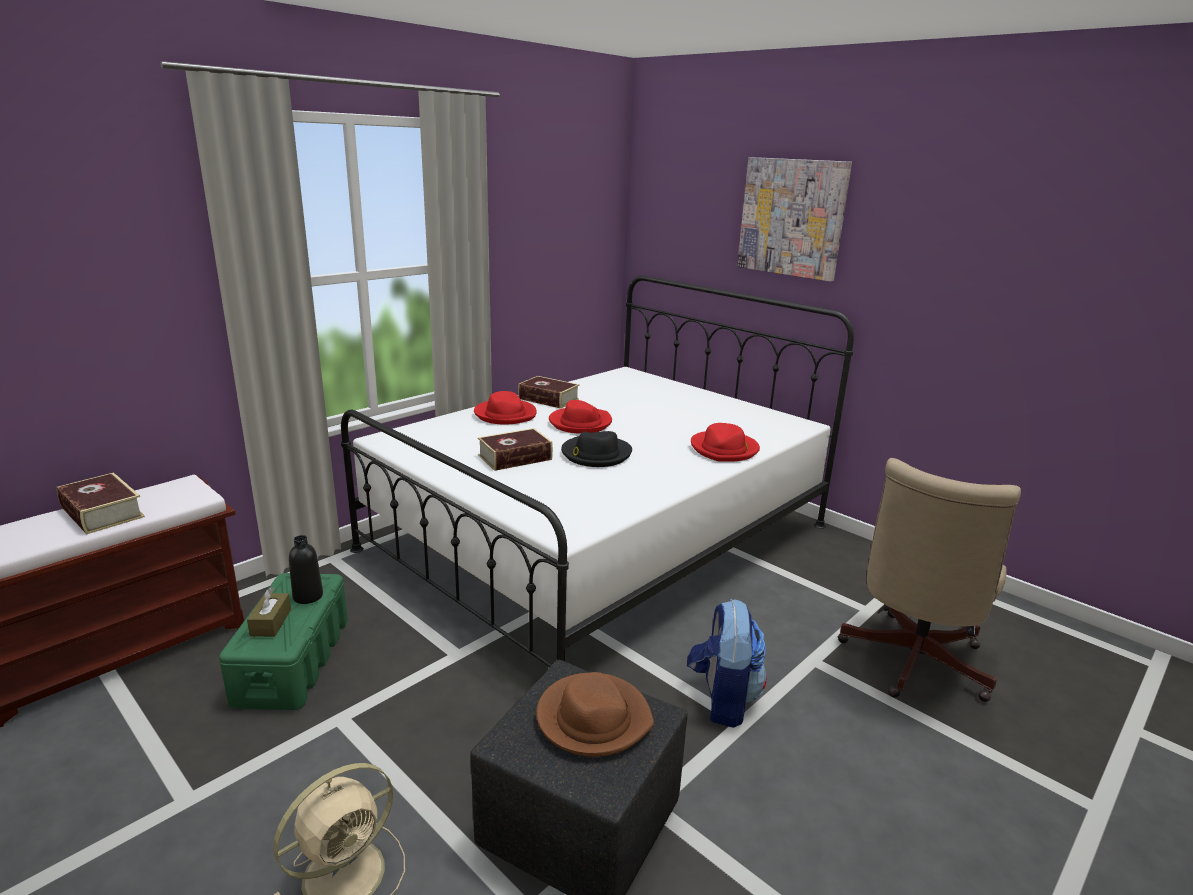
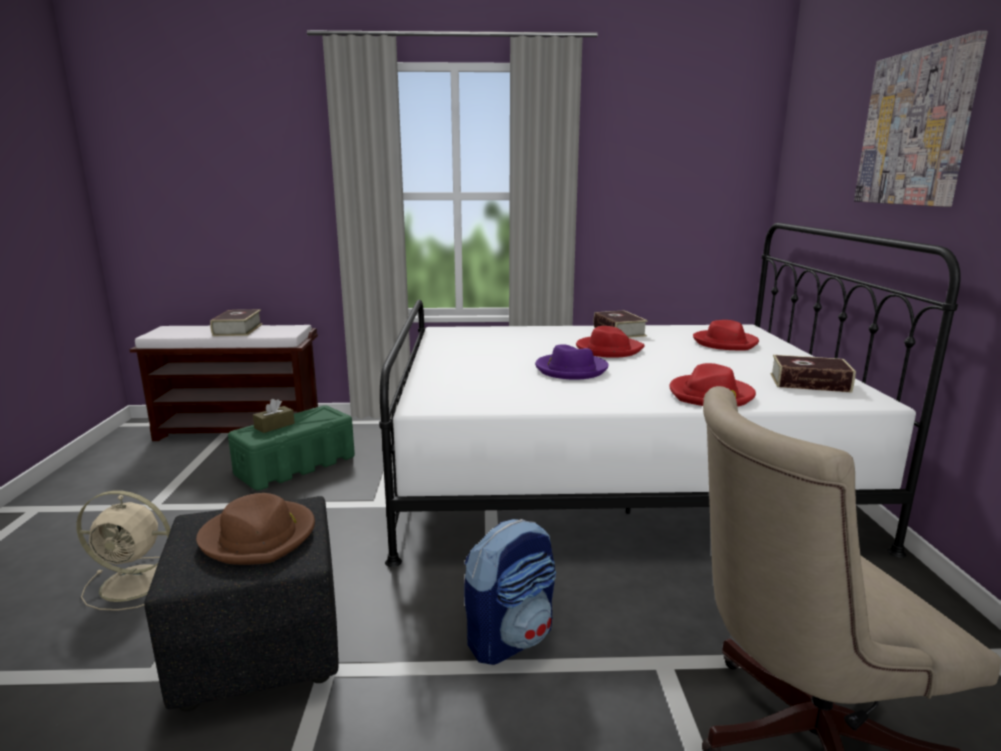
camera: 45 degrees right, 5 degrees down
(308, 596) = (314, 420): black bottle -> none
(505, 414) = (559, 333): red hat -> red hat (725, 343)
(515, 457) = (502, 357): book -> book (809, 383)
(595, 454) = (571, 369): black hat -> purple hat

